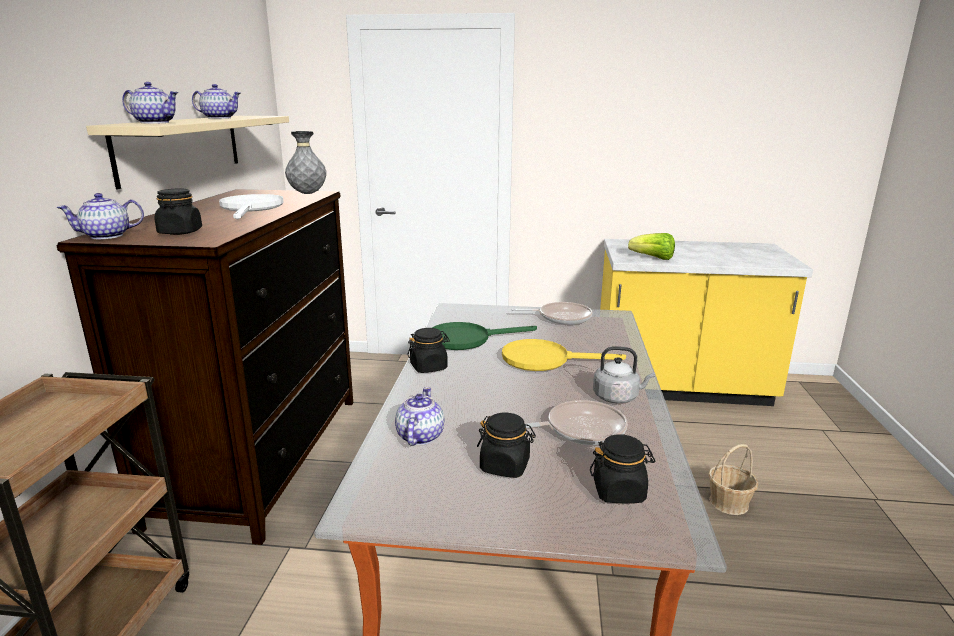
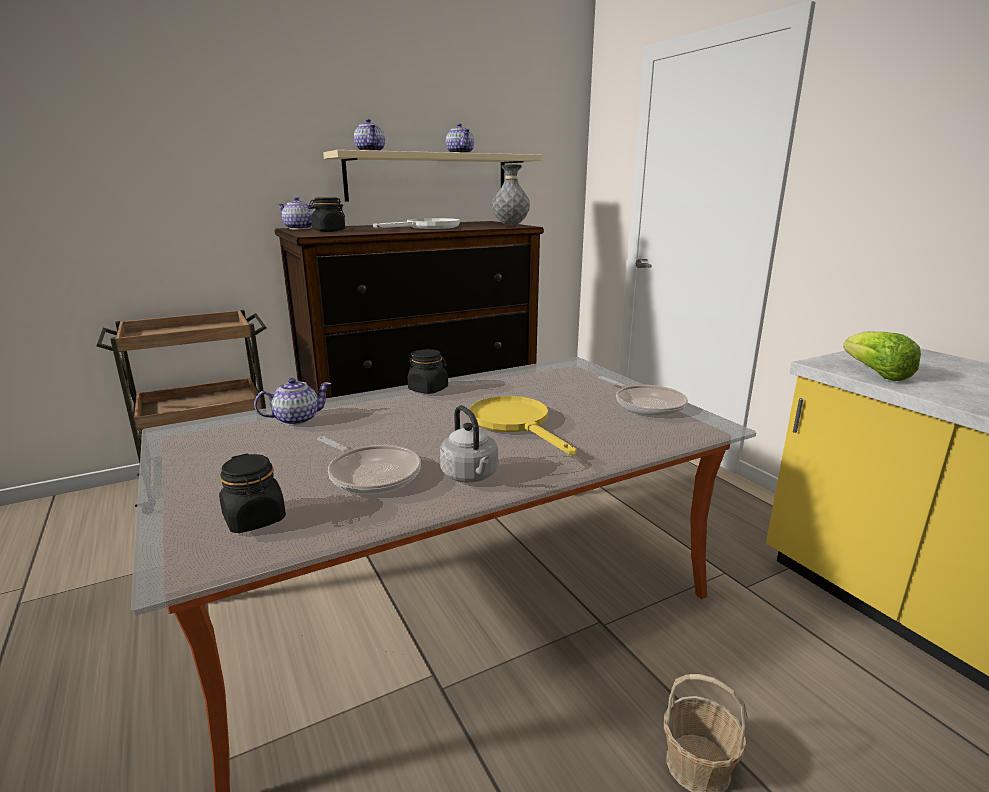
camera: 55 degrees right, 0 degrees up
(467, 339) = (511, 385): green frying pan -> none
(505, 466) = (270, 460): black jar -> none

